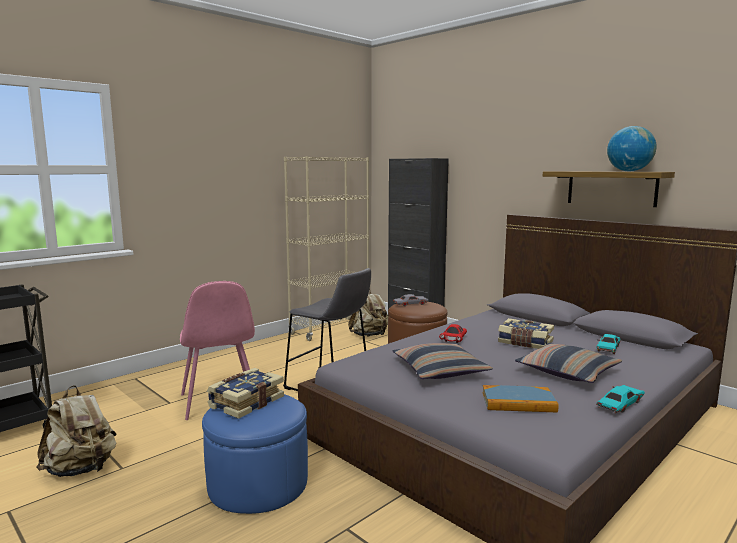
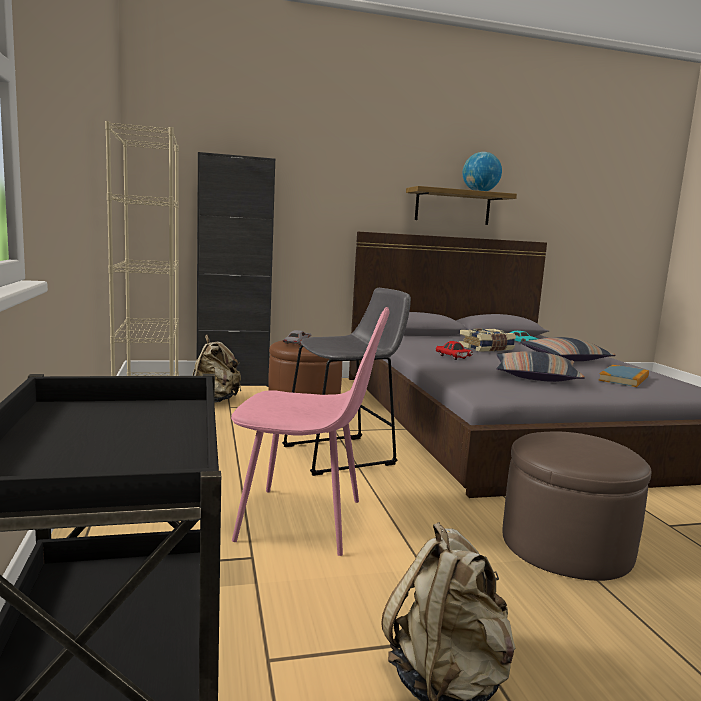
camera: 60 degrees left, 0 degrees up
(245, 402) = (563, 447): book -> none
(258, 483) = (566, 545): blue ottoman -> brown ottoman
(619, 405) = (635, 366): turquoise toy car -> none

